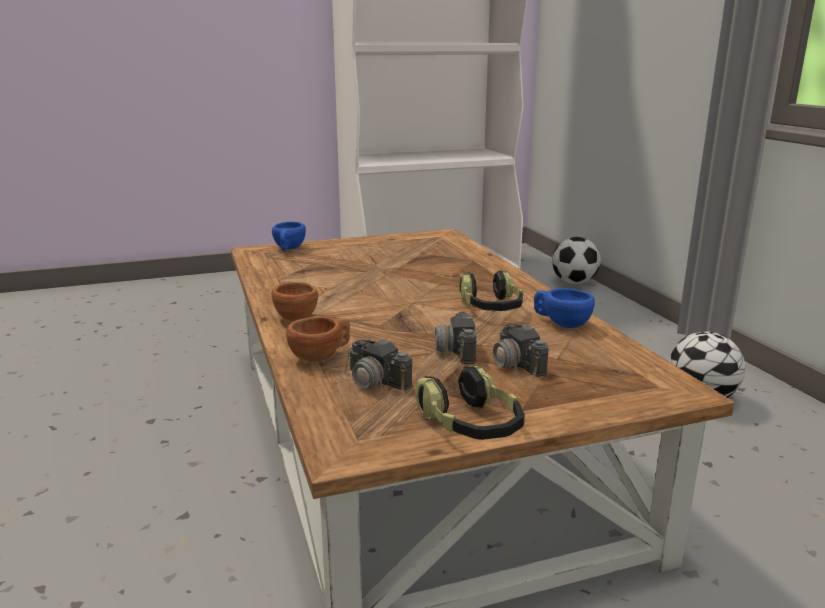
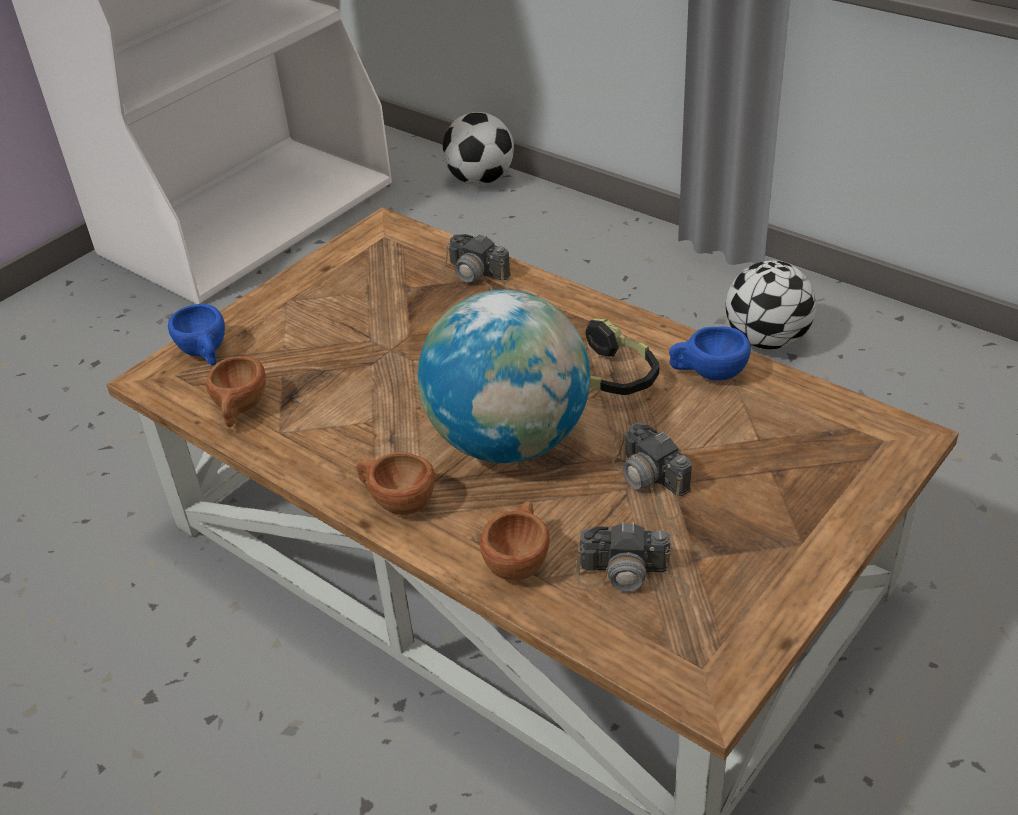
camera: 30 degrees left, 20 degrees up
(273, 268) = (240, 410): none -> brown cup
(391, 314) = (509, 441): none -> globe
(471, 426) = (782, 590): headphones -> none
(516, 367) = (736, 475): camera -> camera (479, 276)

